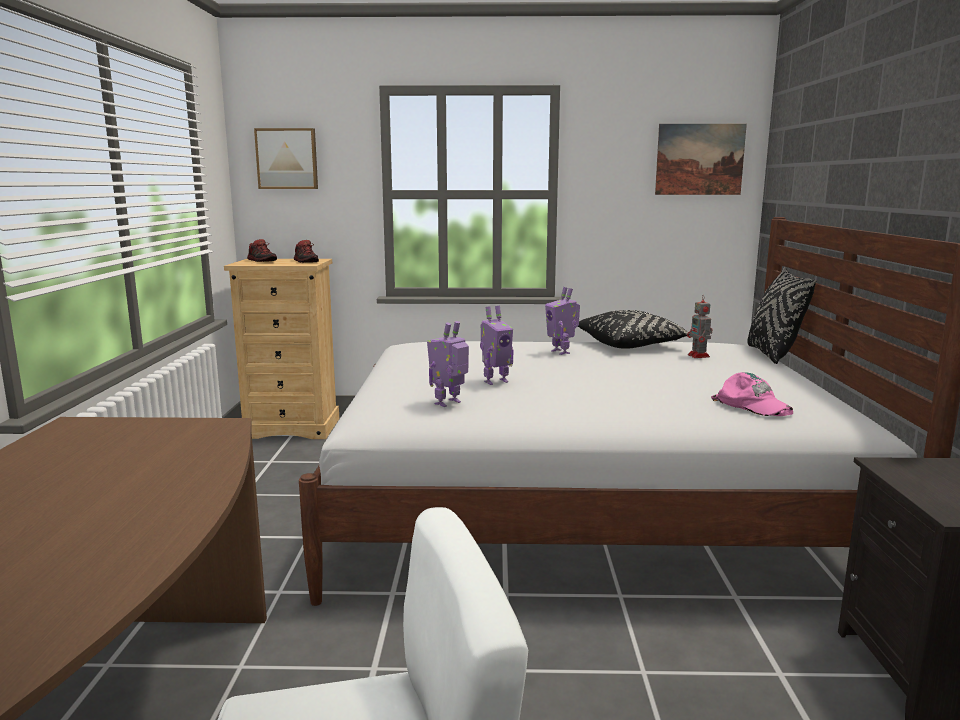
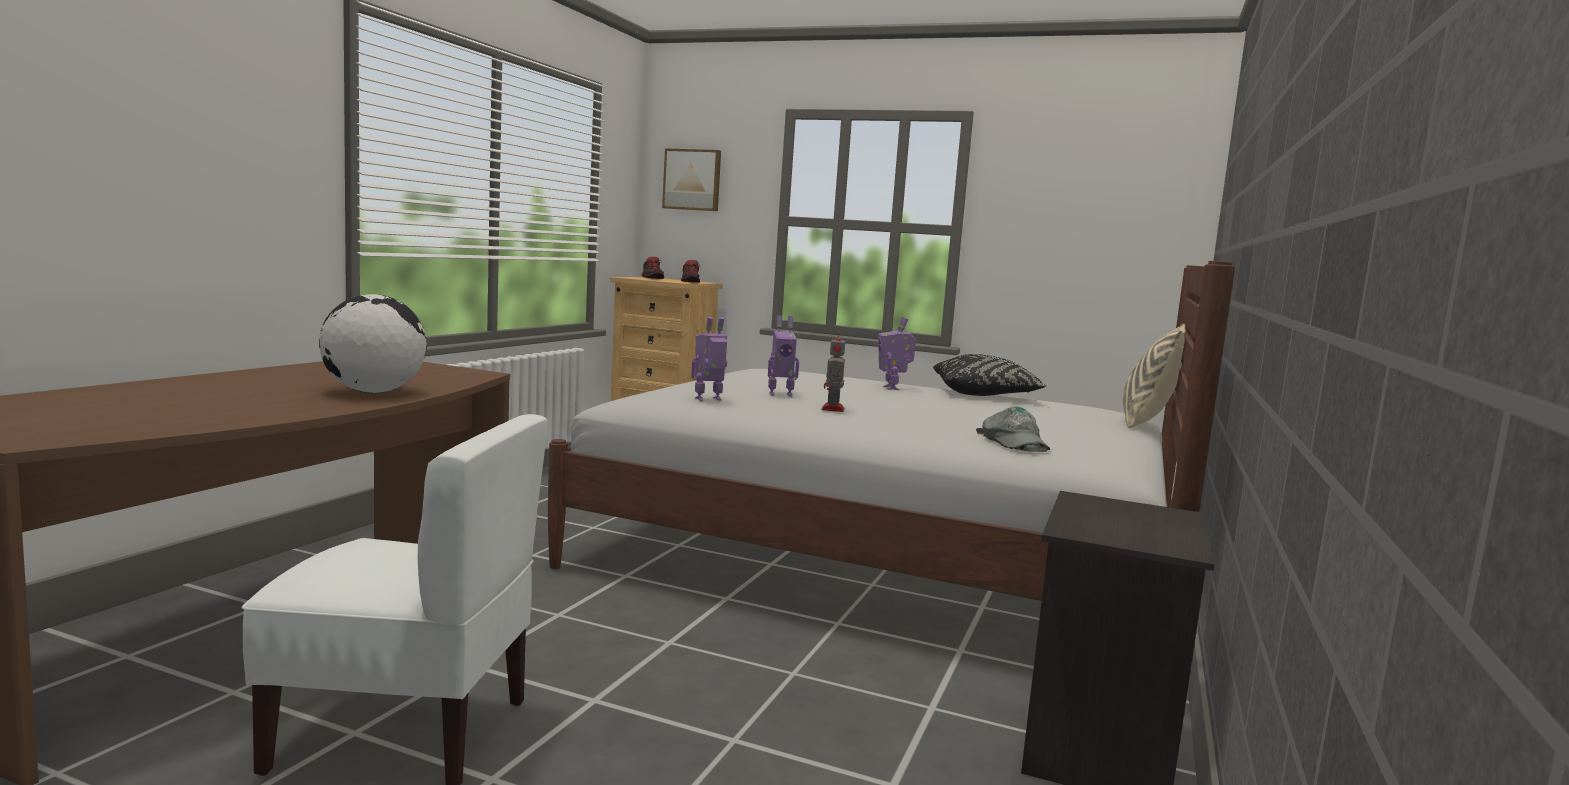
camera: 20 degrees right, 5 degrees down
(157, 497) = (373, 392): none -> globe
(699, 159) = (1133, 199): picture -> none
(699, 356) = (1042, 410): toy robot -> toy robot (832, 409)
(752, 405) = (1014, 441): pink cap -> grey cap
(772, 355) = (1146, 424): black pillow -> beige pillow

